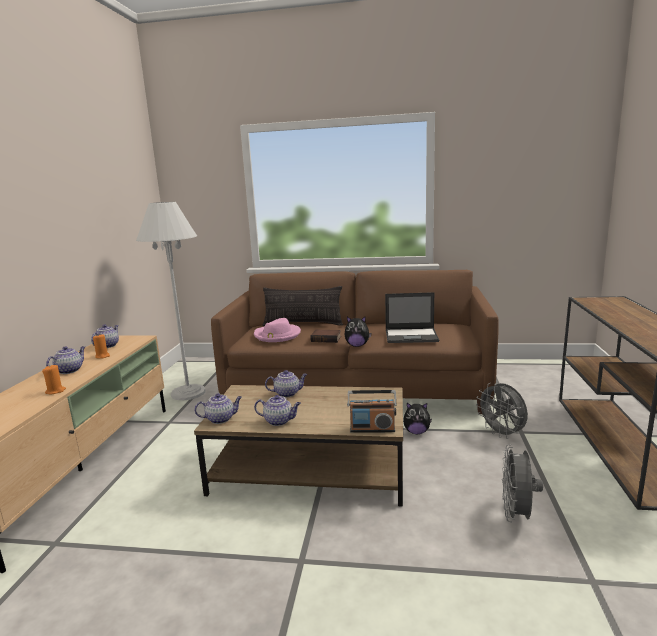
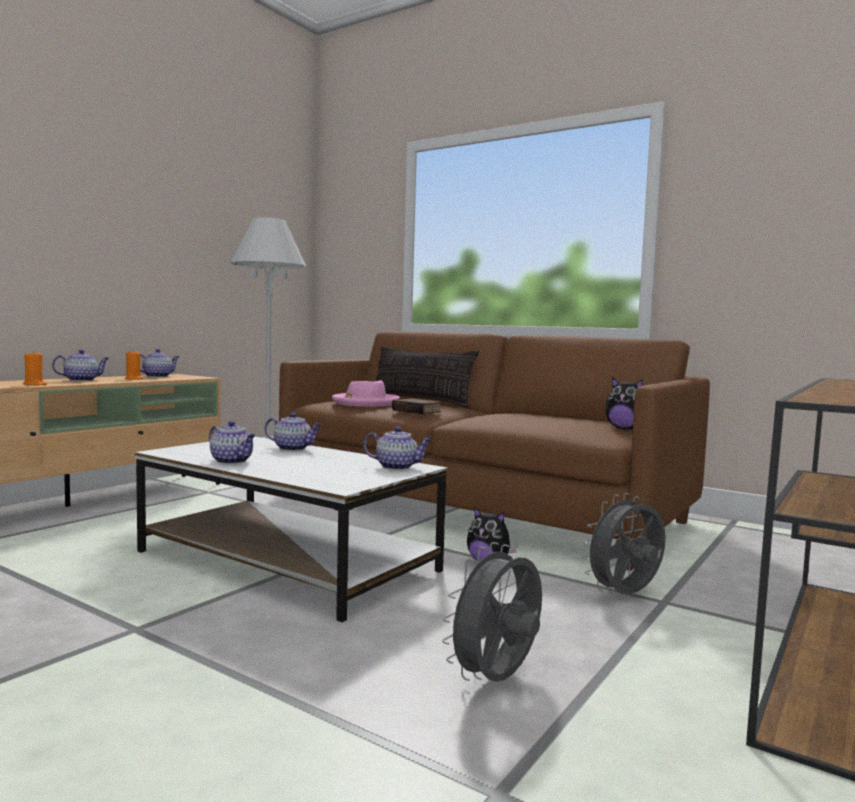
camera: 25 degrees right, 10 degrees down
(221, 419) = (179, 450): teapot -> teapot (397, 467)
(311, 469) = (289, 561): brown coffee table -> white coffee table
(357, 345) = (450, 423): plush toy -> plush toy (625, 429)
(372, 429) = (321, 484): radio -> none
(412, 336) = (538, 421): laptop -> none
(502, 434) = (625, 596): grey fan -> grey fan turned 60 degrees clockwise

